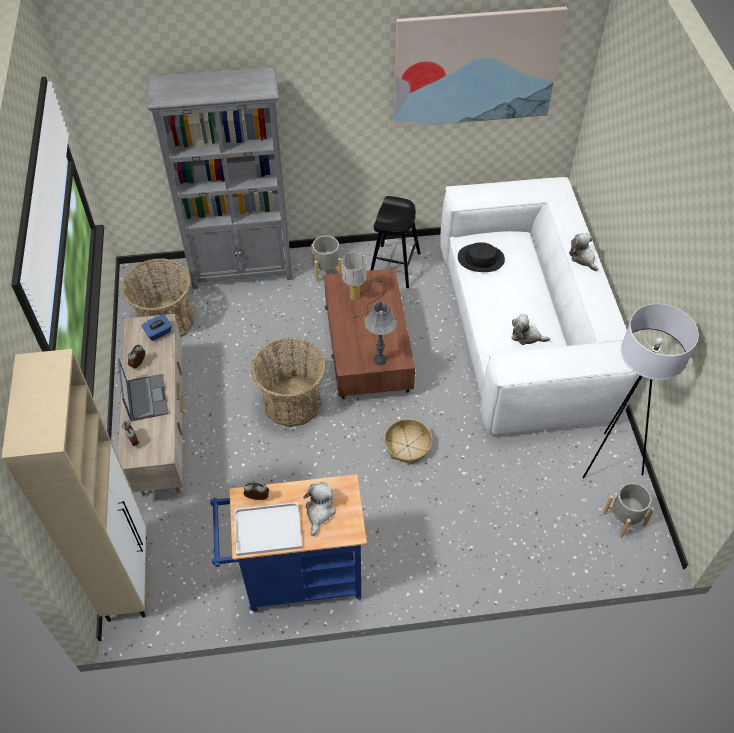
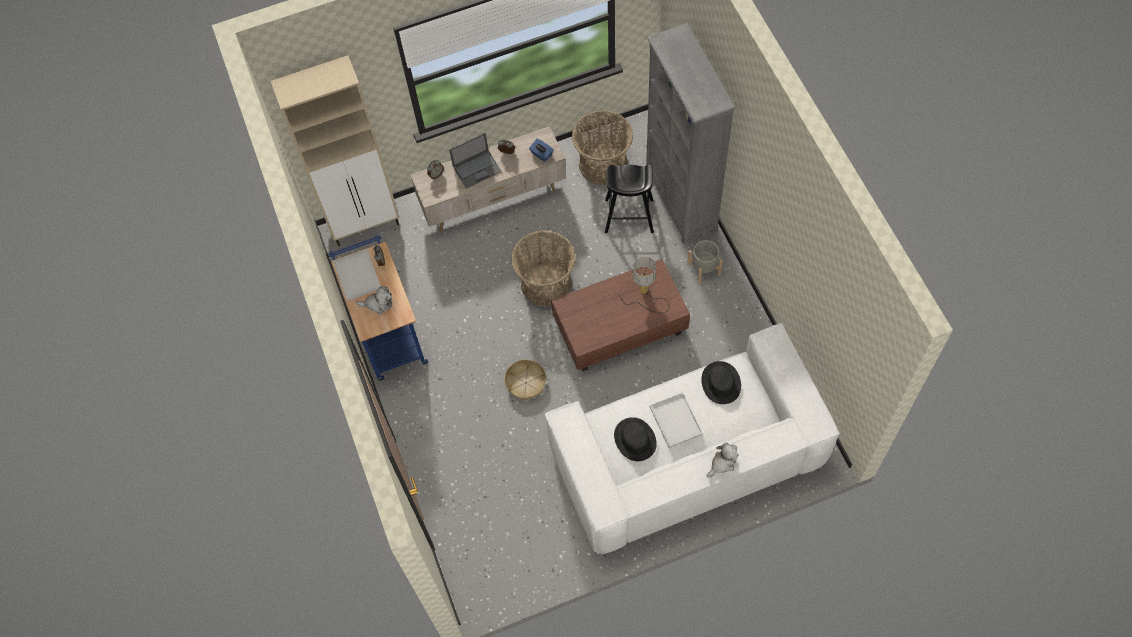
camera: 80 degrees right, 10 degrees up
(380, 360) = (577, 327): grey table lamp -> none
(394, 266) = (730, 324): black stool -> black stool (629, 216)
(475, 68) = (826, 273): picture -> none
(511, 301) = (674, 420): none -> white tray
(526, 336) = (635, 440): plush toy -> black hat
(609, 462) = (552, 551): white floor lamp -> none
(624, 519) = (496, 570): grey planter -> none

